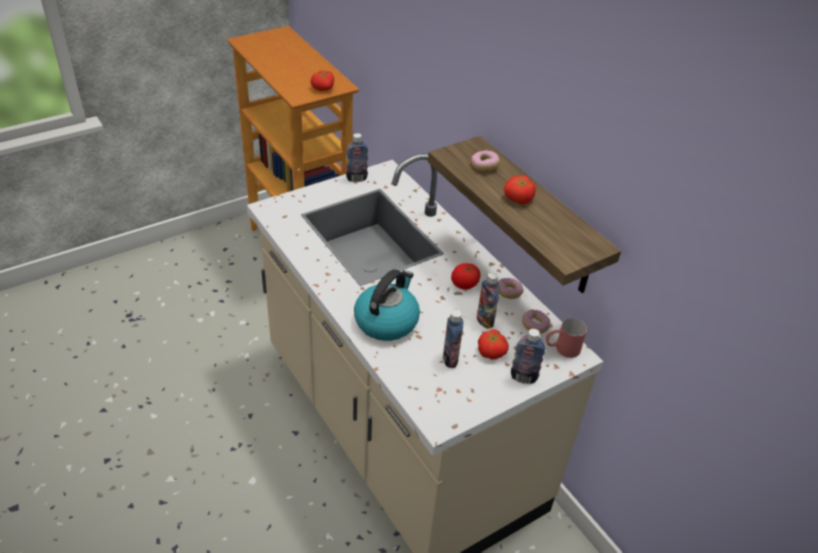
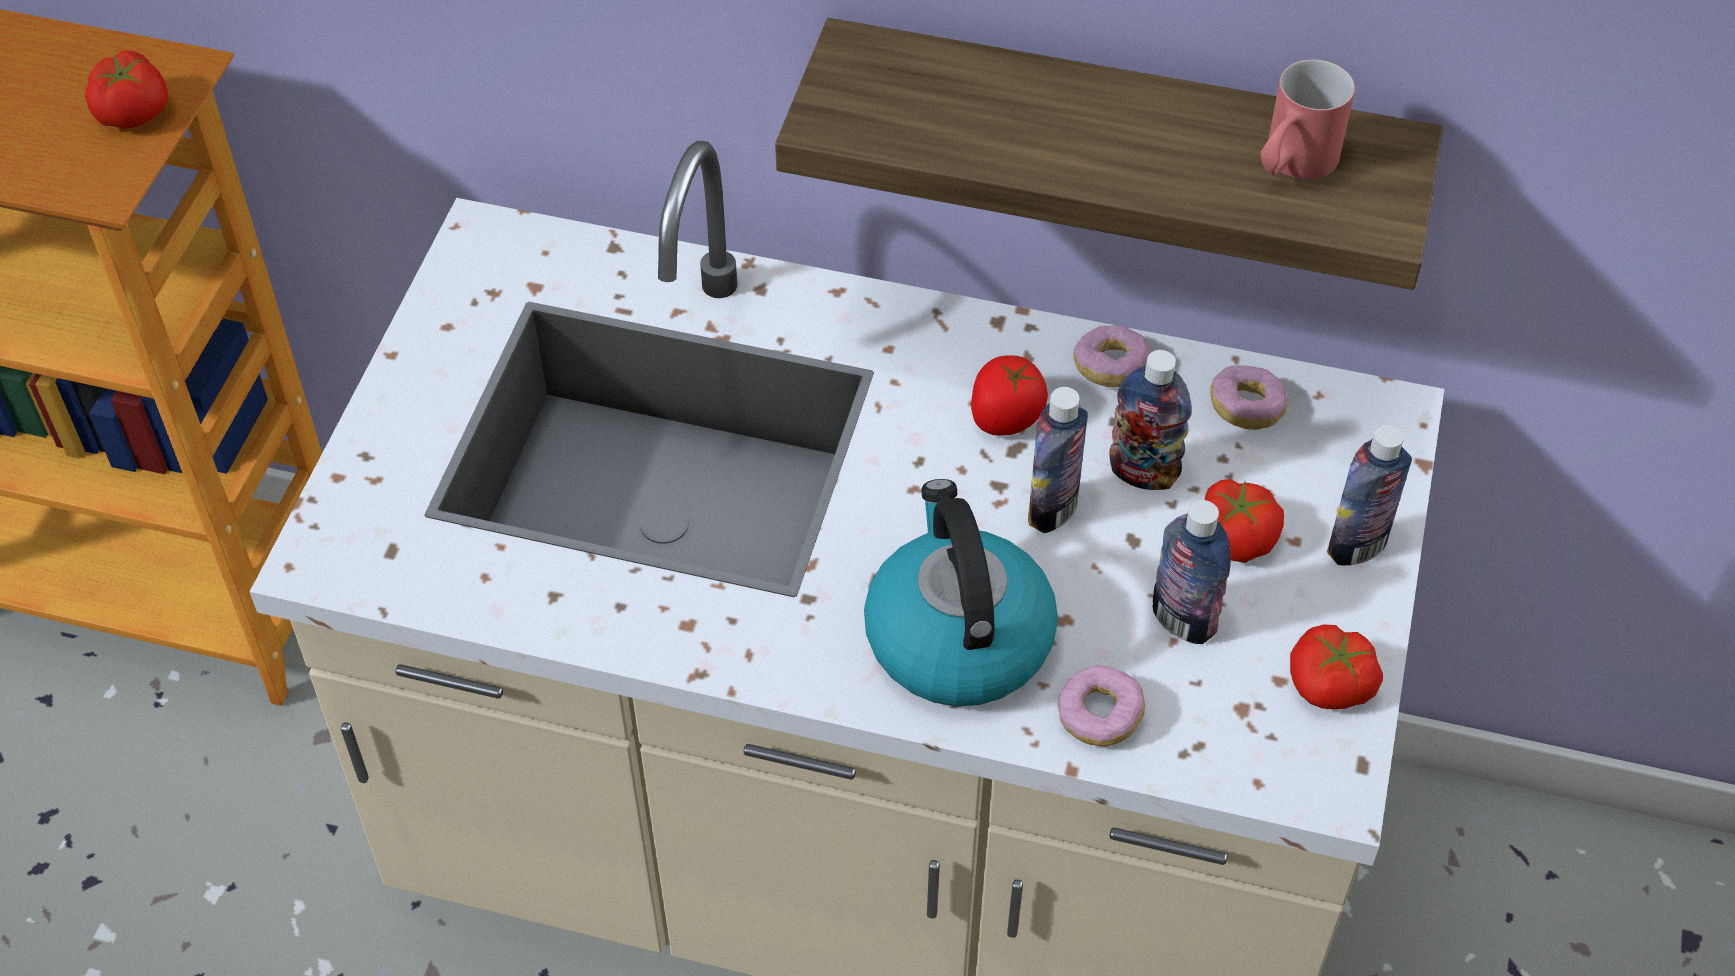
camera: 40 degrees left, 10 degrees up
(356, 178) = (438, 314): bottle -> bottle (1052, 509)
(484, 166) = (944, 98): donut -> donut (1099, 716)
(518, 198) = (1114, 136): tomato -> tomato (1330, 686)
(561, 349) = (1349, 422): red mug -> red mug (1291, 165)

